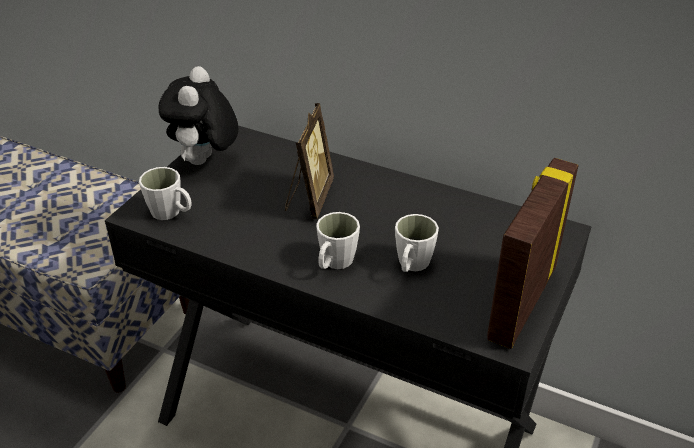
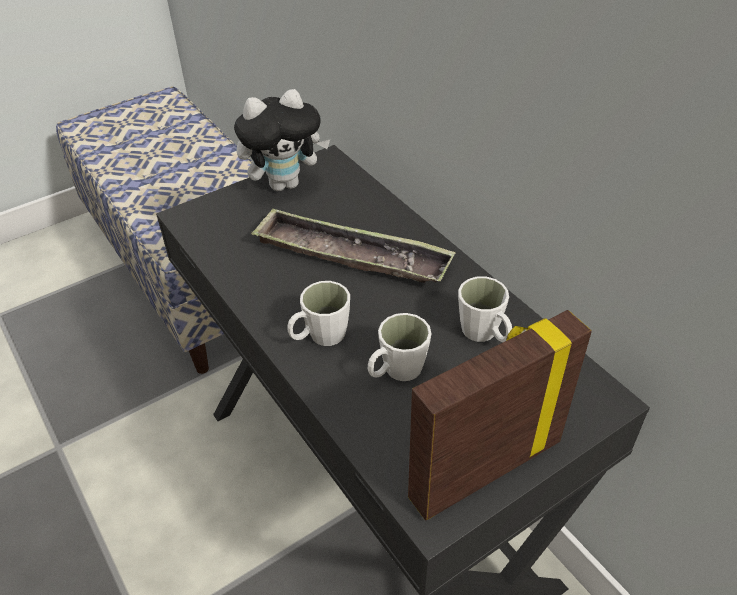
camera: 30 degrees right, 5 degrees up
(171, 213) = (214, 226): white mug -> white mug (484, 334)
(204, 162) = (285, 183): plush toy -> plush toy turned 150 degrees counterclockwise
(309, 198) = (351, 255): picture frame -> tray

